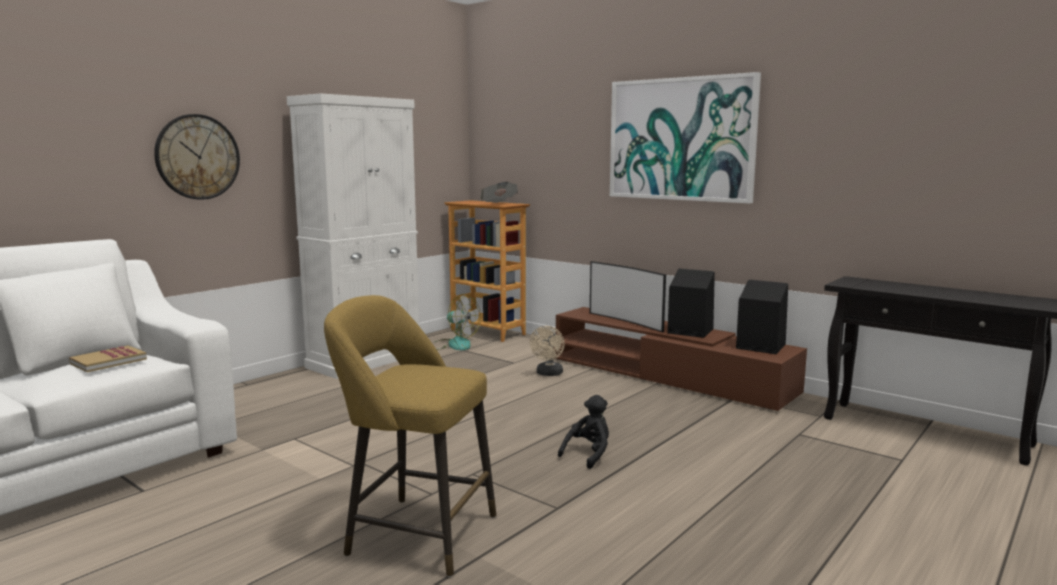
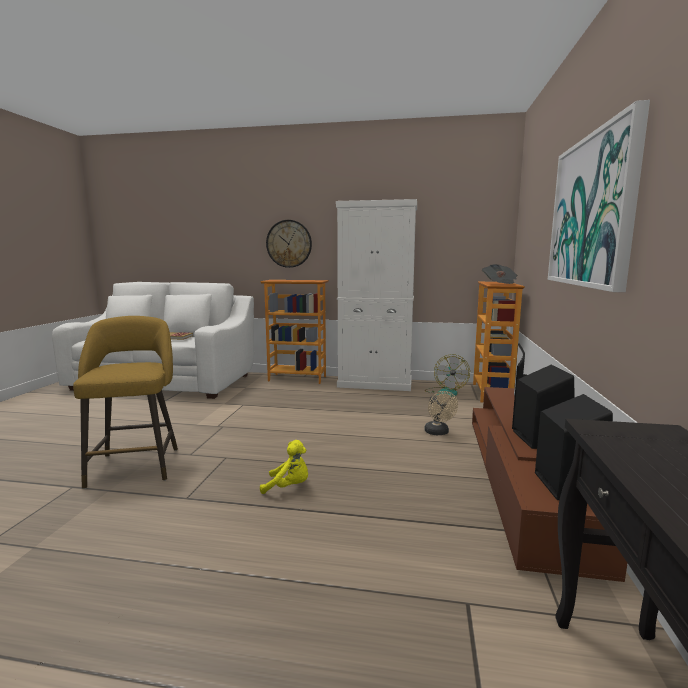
camera: 60 degrees right, 0 degrees up
(249, 389) = (297, 378): none -> bookcase
(548, 374) = (438, 433): beige fan -> beige fan turned 90 degrees counterclockwise
(588, 454) = (289, 487): black plush toy -> yellow plush toy

